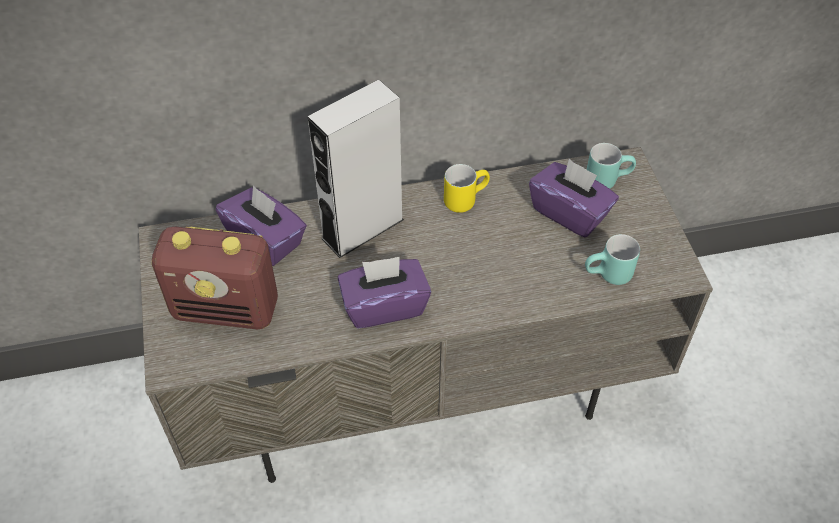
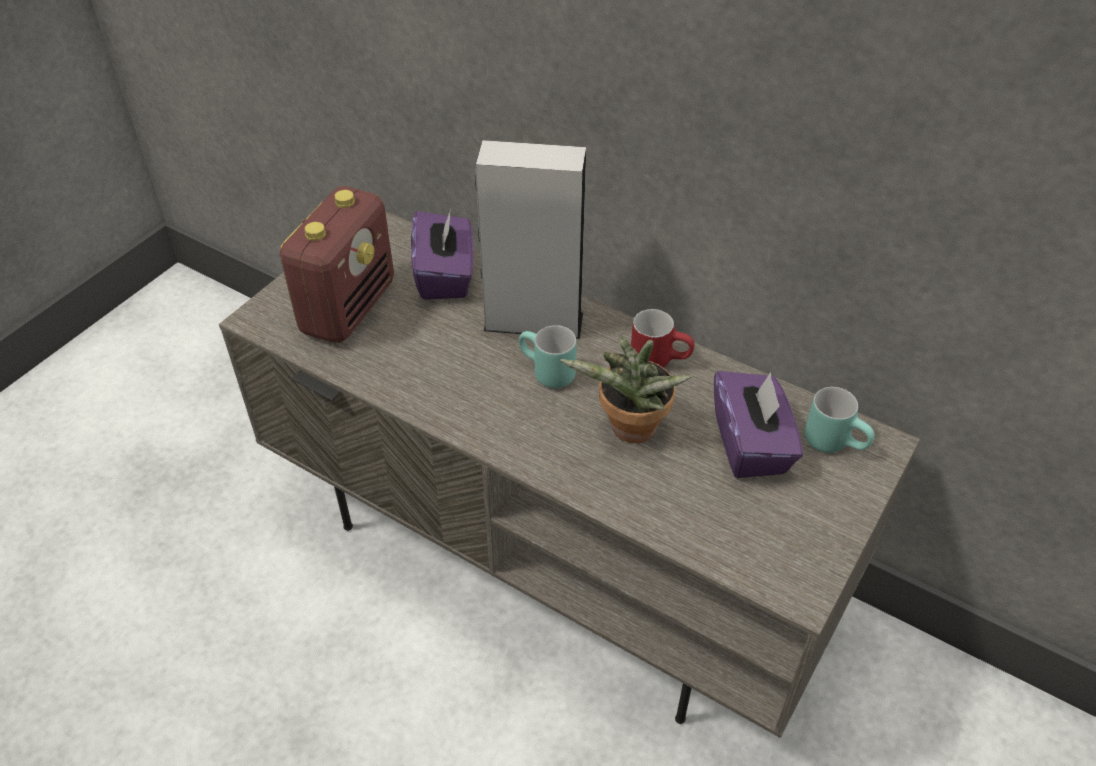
camera: 45 degrees right, 5 degrees down
(227, 309) = (348, 307): radio -> radio turned 120 degrees counterclockwise
(384, 306) = (468, 396): purple tissue box -> none
(464, 198) = (660, 359): yellow mug -> red mug
(501, 255) = (629, 431): none -> potted plant
(608, 276) = (713, 531): turquoise mug -> turquoise mug (545, 374)

